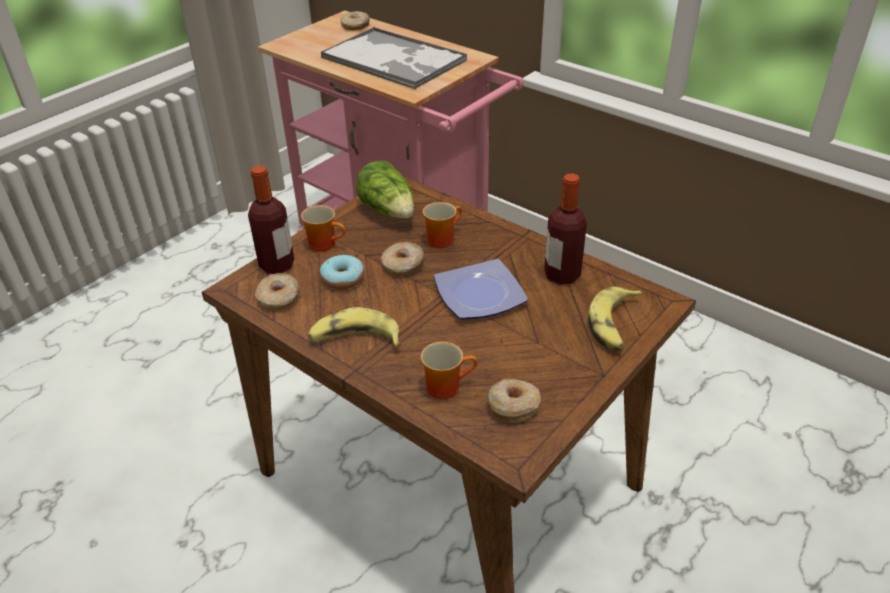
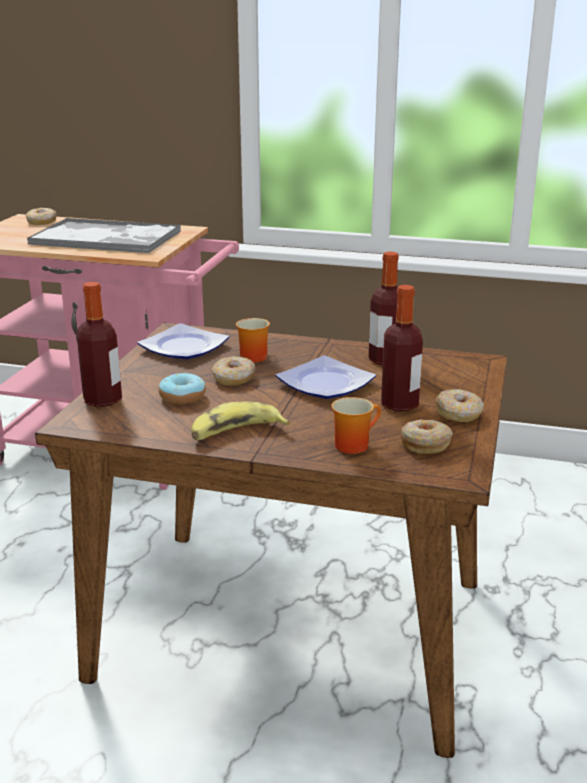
camera: 25 degrees left, 15 degrees down
(279, 298) = (128, 421): donut -> donut (459, 413)
(326, 243) = (140, 377): mug -> none
(389, 211) = (184, 347): lettuce -> plate
(529, 343) = (399, 404): none -> bottle
(614, 325) = (459, 381): banana -> none

